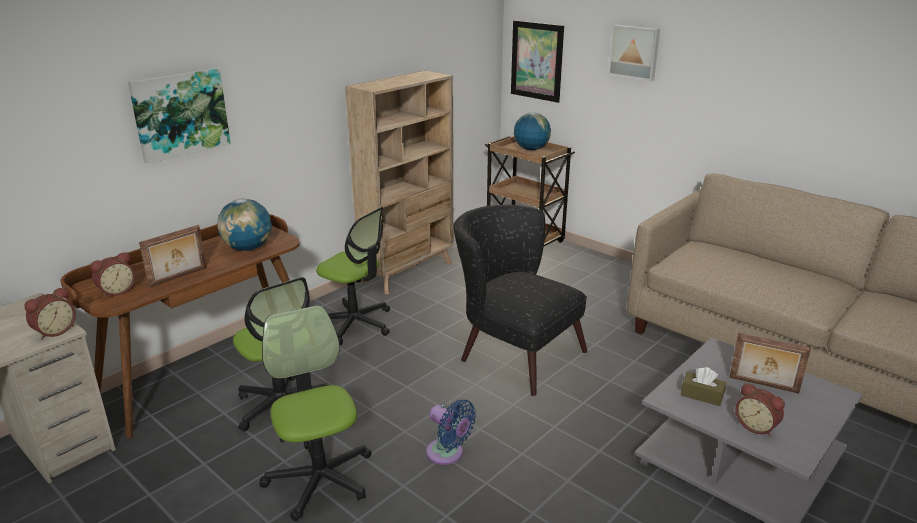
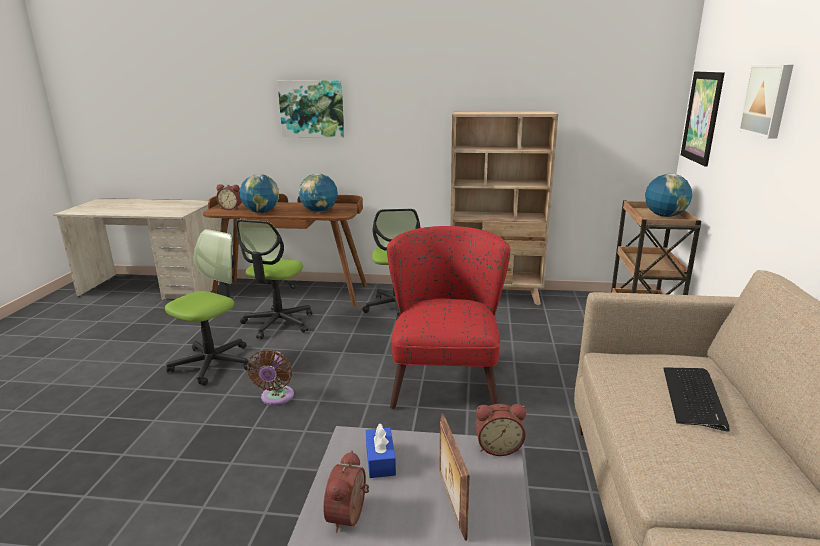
camera: 55 degrees right, 5 degrees down
(54, 331) = (177, 213): alarm clock -> alarm clock (498, 447)
(179, 277) = (261, 212): picture frame -> globe
(448, 454) = (276, 398): blue fan -> brown fan
(513, 352) = (445, 376): black armchair -> red armchair
(702, 395) = (380, 460): brown tissue box -> blue tissue box
(748, 263) = (694, 397): none -> keyboard

